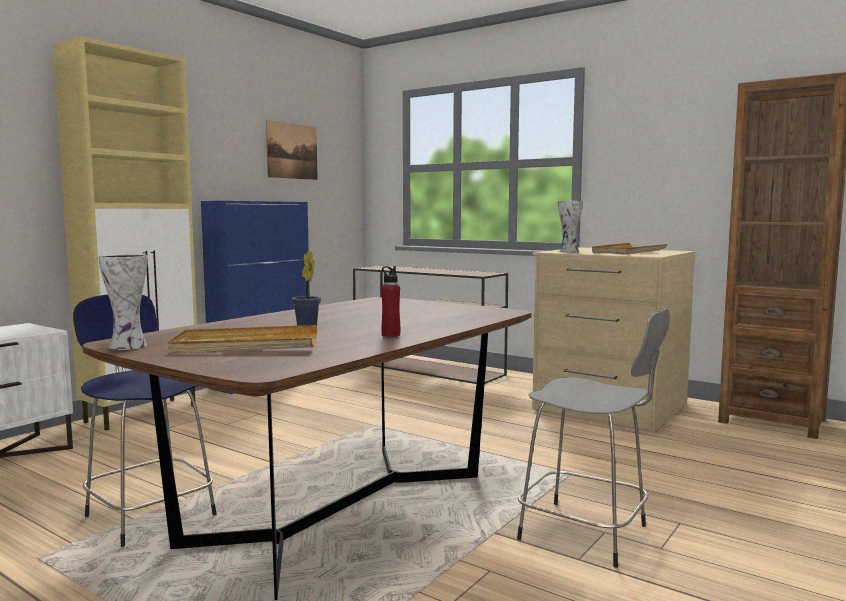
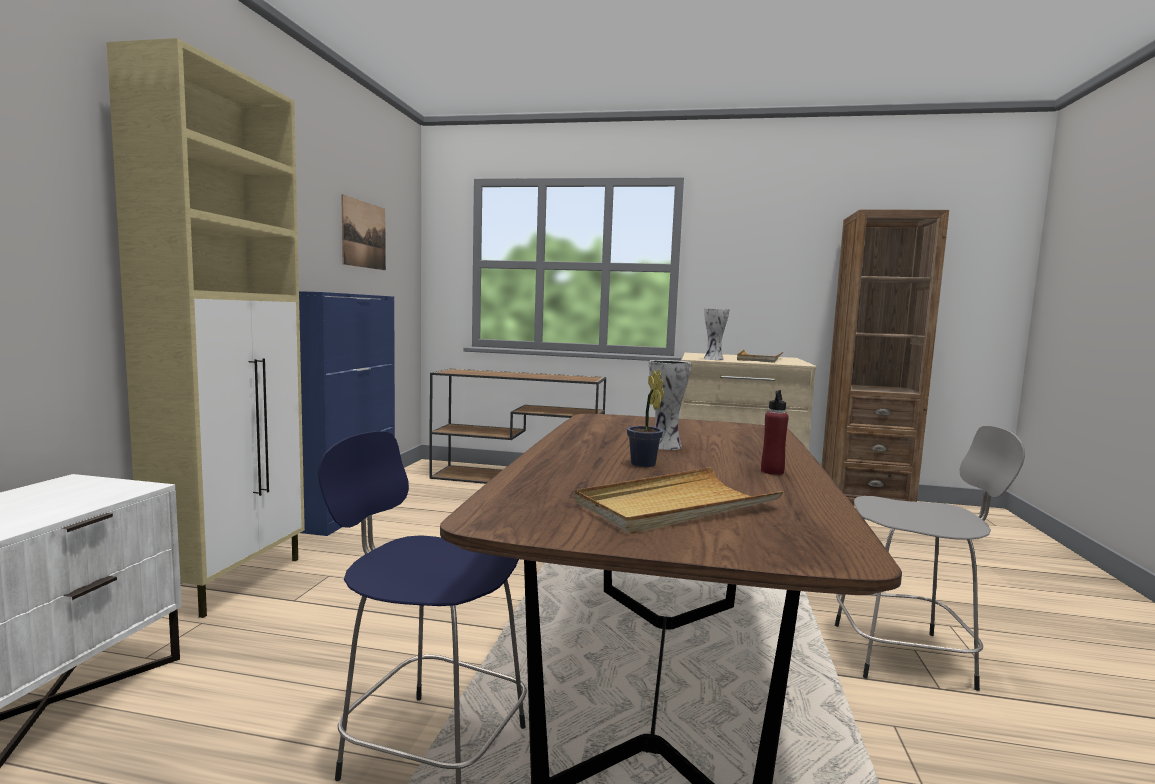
camera: 25 degrees left, 0 degrees up
(127, 346) = (529, 527): vase -> vase (666, 446)

